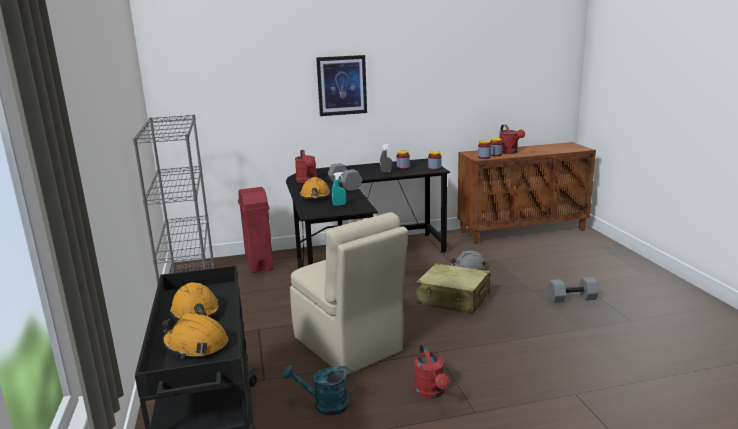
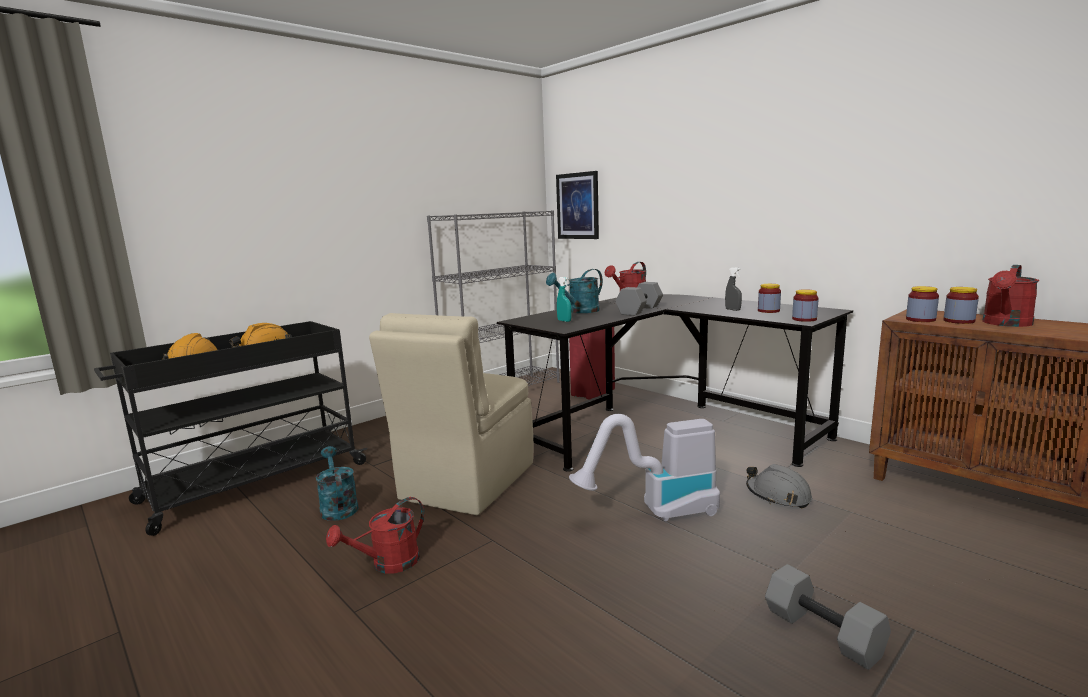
camera: 60 degrees right, 5 degrees down
(315, 196) = (579, 311): orange hard hat -> turquoise watering can
(342, 85) = (726, 183): picture -> picture (578, 206)
(453, 299) = (656, 512): beige suitcase -> vacuum cleaner

